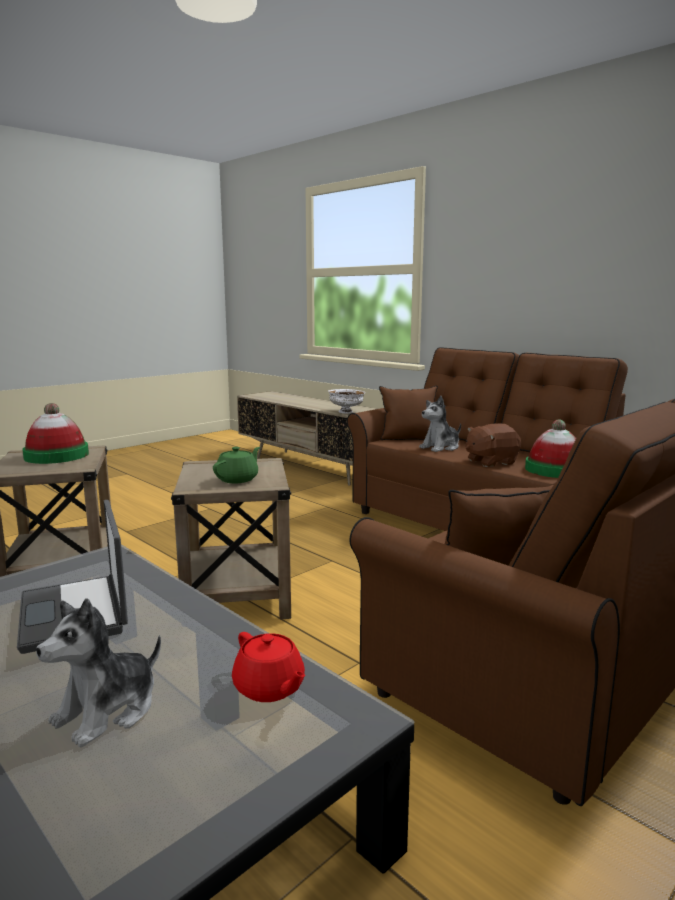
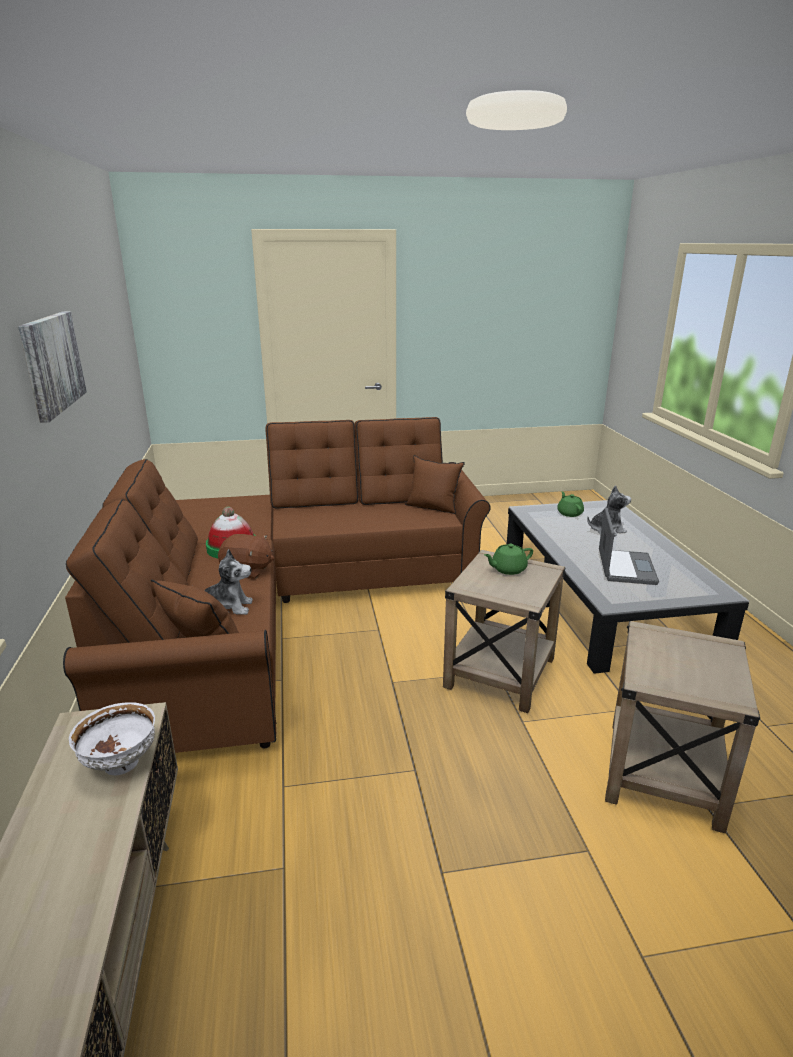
camera: 145 degrees left, 10 degrees up
(56, 455) = (681, 670): hat -> none
(228, 755) = (569, 513): none -> green teapot
(269, 688) = (547, 522): red teapot -> none
(604, 249) = (51, 363): none -> picture

